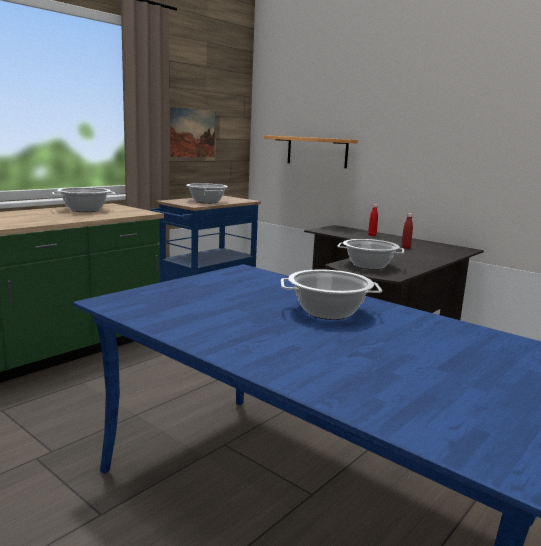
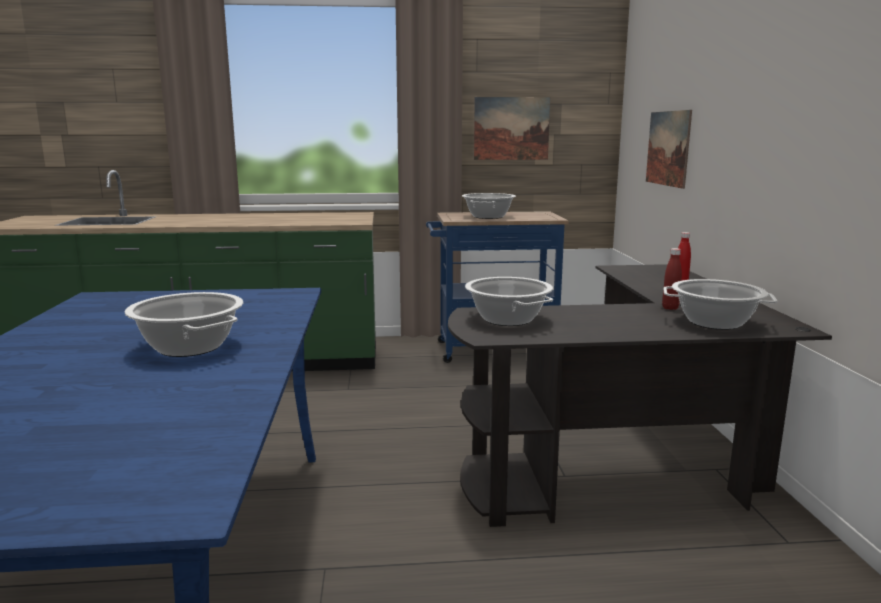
camera: 45 degrees right, 0 degrees up
(84, 210) = (314, 216): cooking pot -> cooking pot (714, 323)
(317, 151) = (668, 148): shelf -> picture

